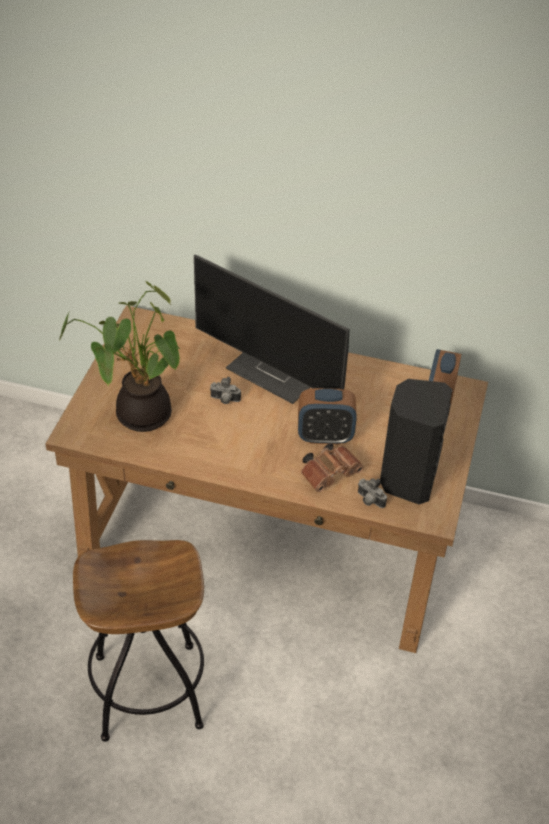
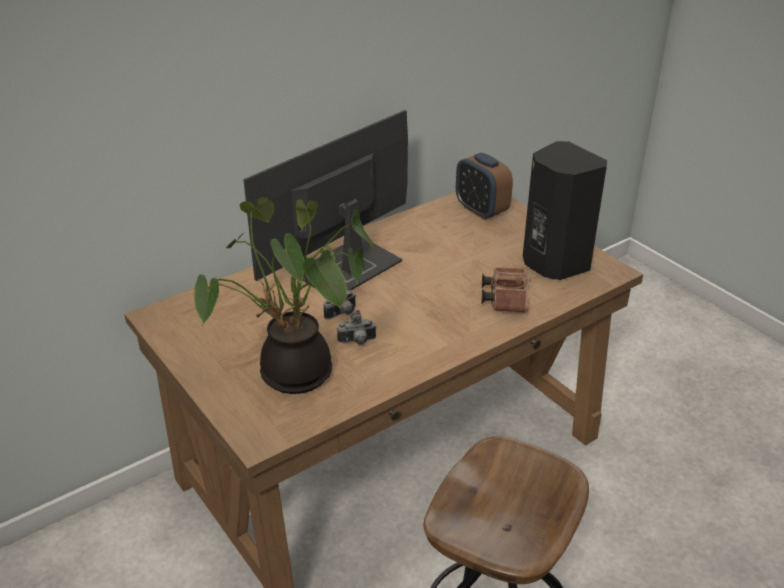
camera: 50 degrees left, 10 degrees down
(276, 374) = (346, 270): monitor -> monitor turned 150 degrees clockwise
(325, 436) = (456, 280): alarm clock -> none
(369, 501) = (559, 294): camera -> camera (357, 342)

